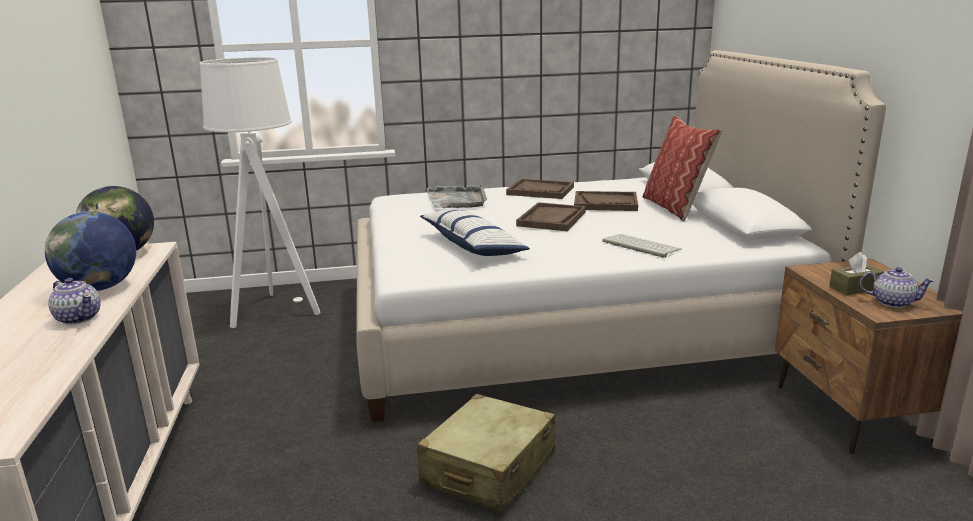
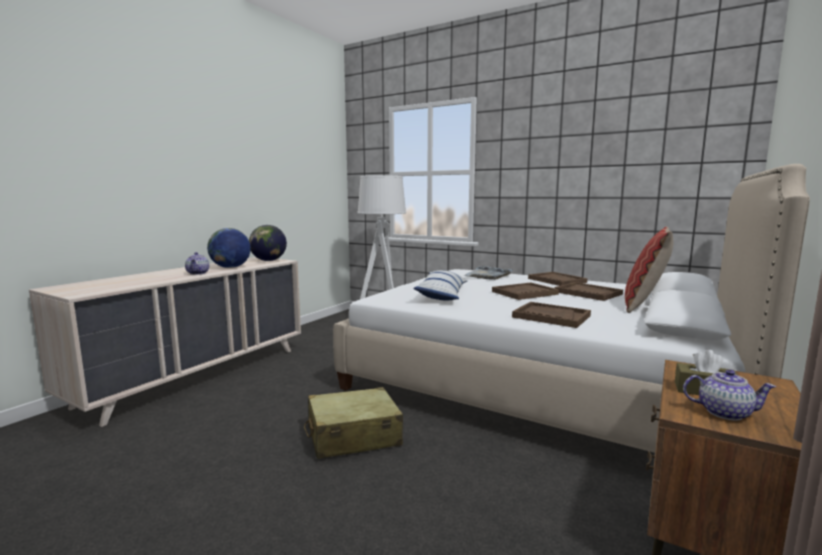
camera: 40 degrees right, 10 degrees down
(639, 246) = (551, 316): keyboard -> brown tray
(892, 302) = (723, 412): teapot -> teapot turned 45 degrees counterclockwise

